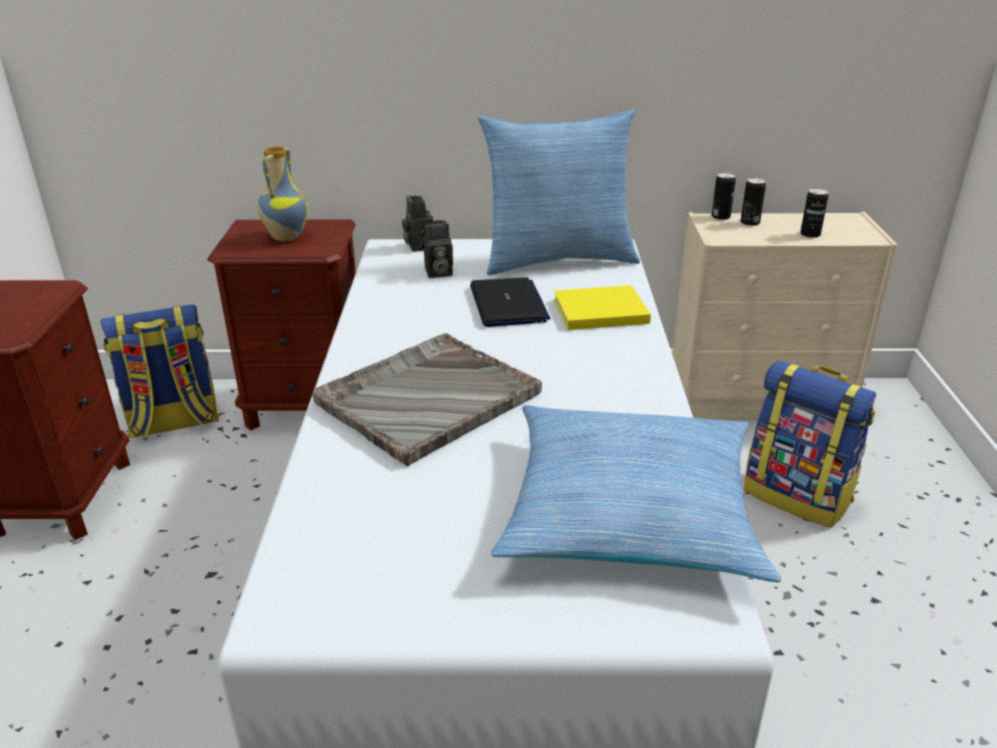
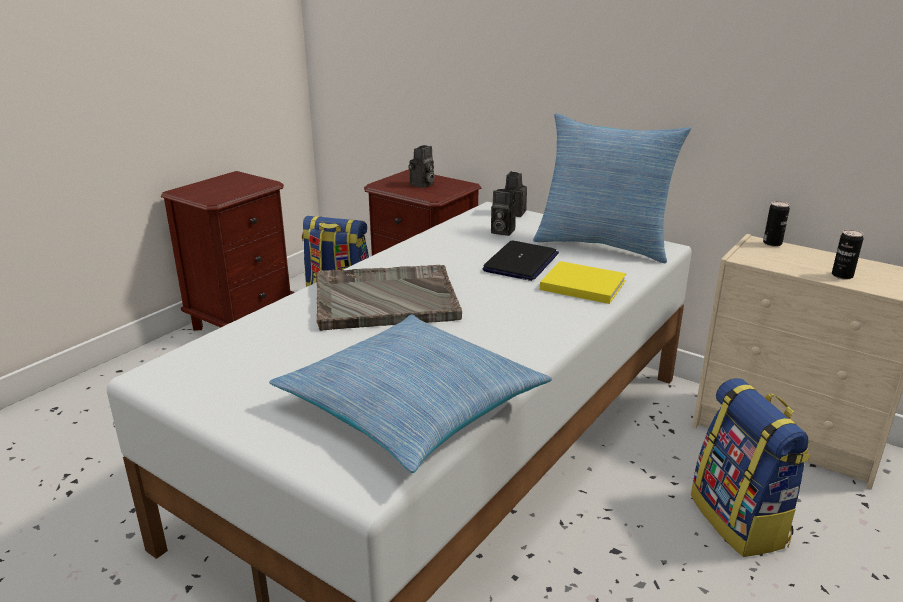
camera: 35 degrees right, 5 degrees down
(286, 237) = (422, 185): vase -> camera
(750, 222) = (794, 253): can -> none

